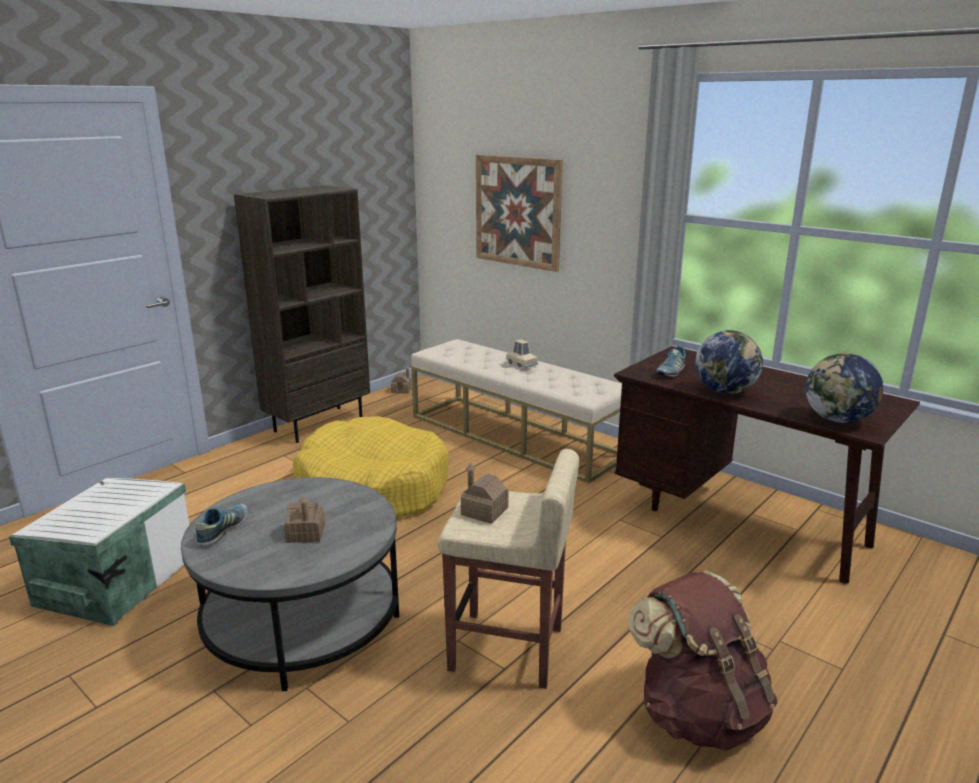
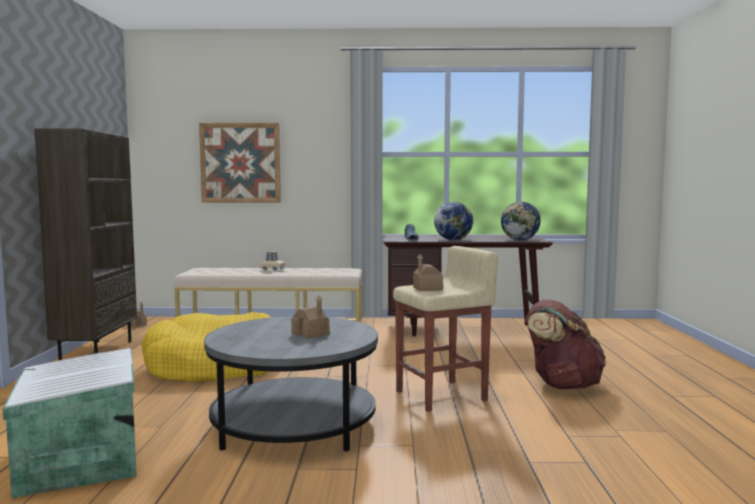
camera: 40 degrees left, 15 degrees down
(223, 530) = (247, 344): shoe -> none

